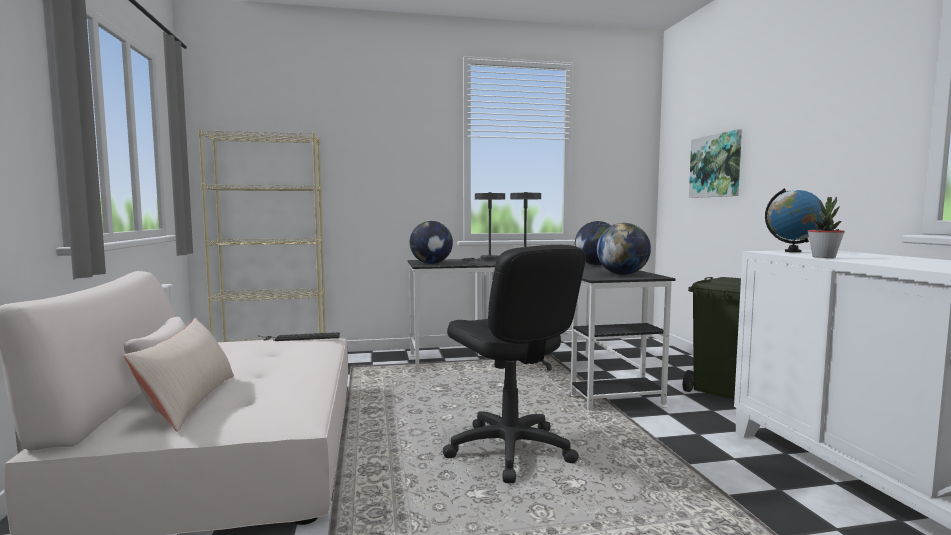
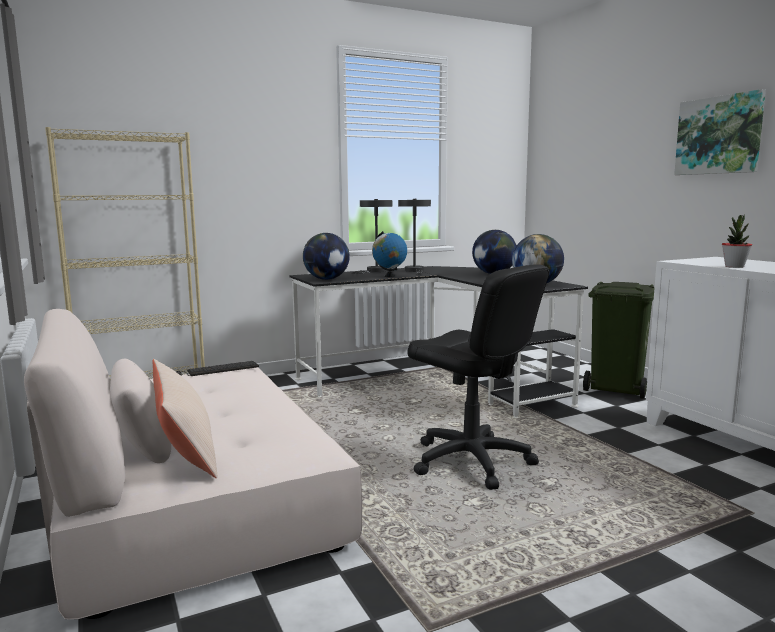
camera: 15 degrees left, 5 degrees up
(716, 166) = (594, 172): picture -> picture (719, 135)
(792, 251) = (697, 260): globe -> globe (389, 276)

